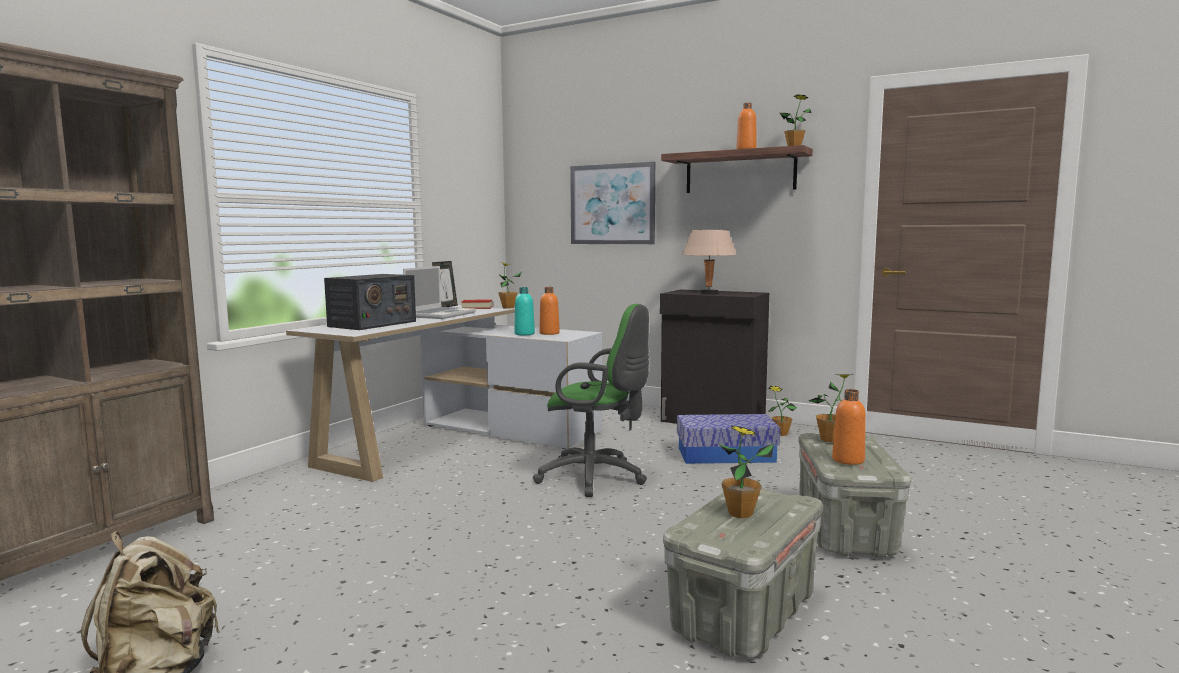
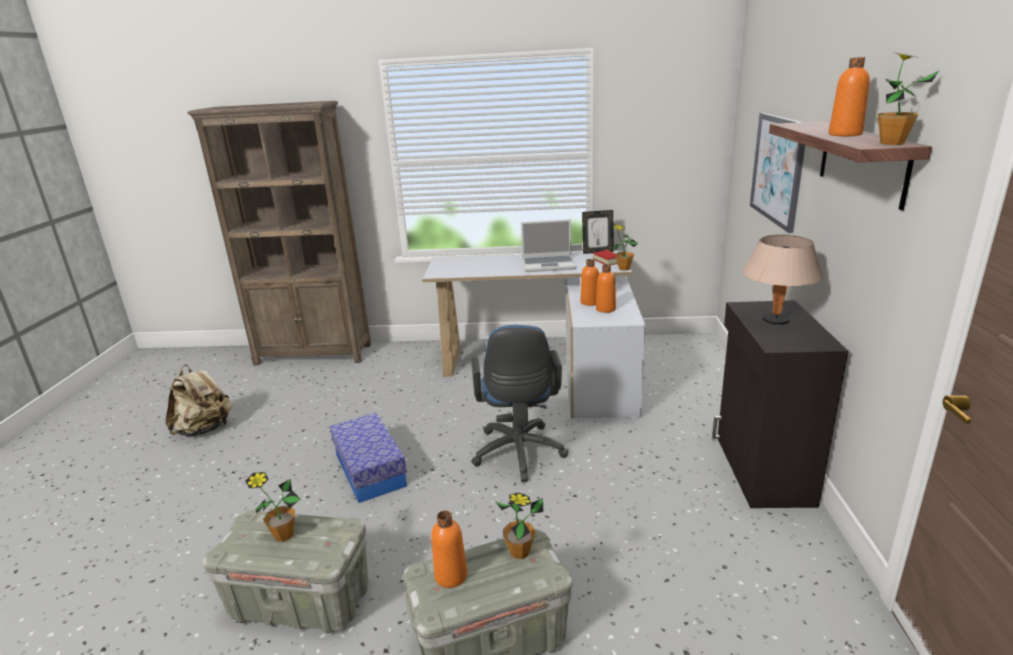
camera: 65 degrees right, 15 degrees up
(372, 324) = (478, 265): radio -> none
(524, 334) = (590, 302): turquoise bottle -> orange bottle
(597, 478) = (519, 455): green office chair -> blue office chair
(726, 455) = (650, 508): storage box -> storage box (370, 470)
(781, 434) = (777, 531): potted plant -> none

